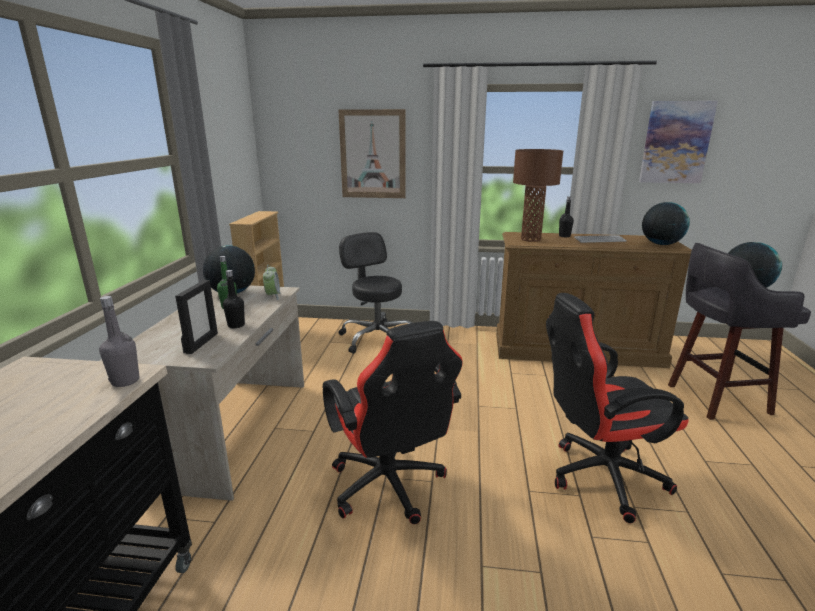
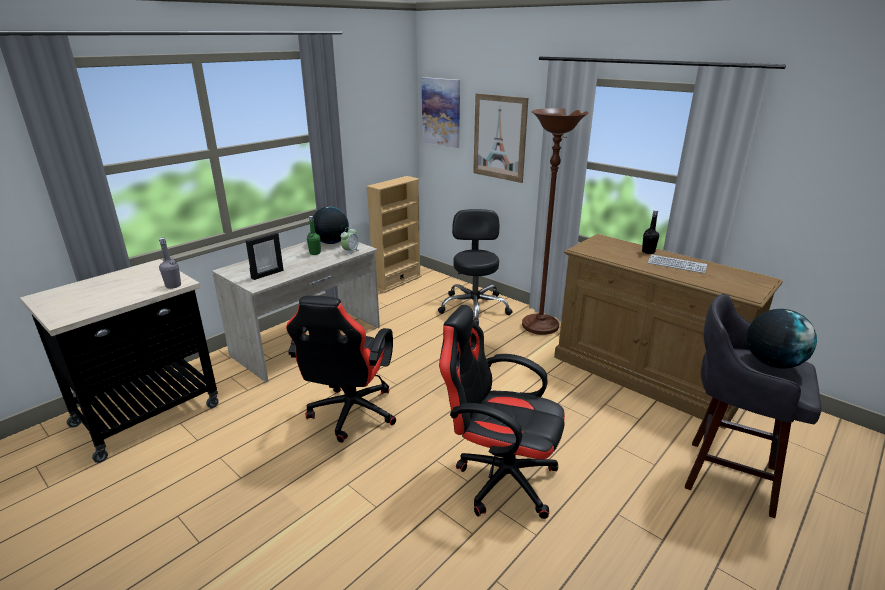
camera: 35 degrees right, 5 degrees up
(236, 325) = (300, 268): black bottle -> none
(455, 337) = (540, 326): none -> brown floor lamp
(530, 239) = (603, 248): brown table lamp -> none
(661, 244) = (739, 286): globe -> none
(675, 142) = (816, 165): picture -> picture (441, 112)

